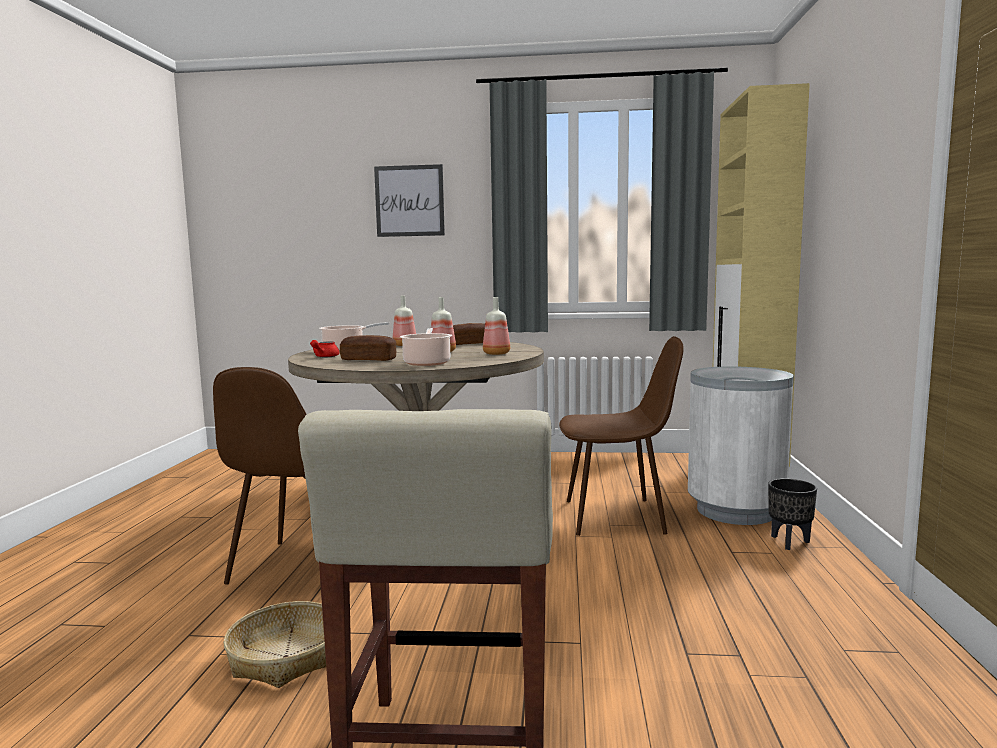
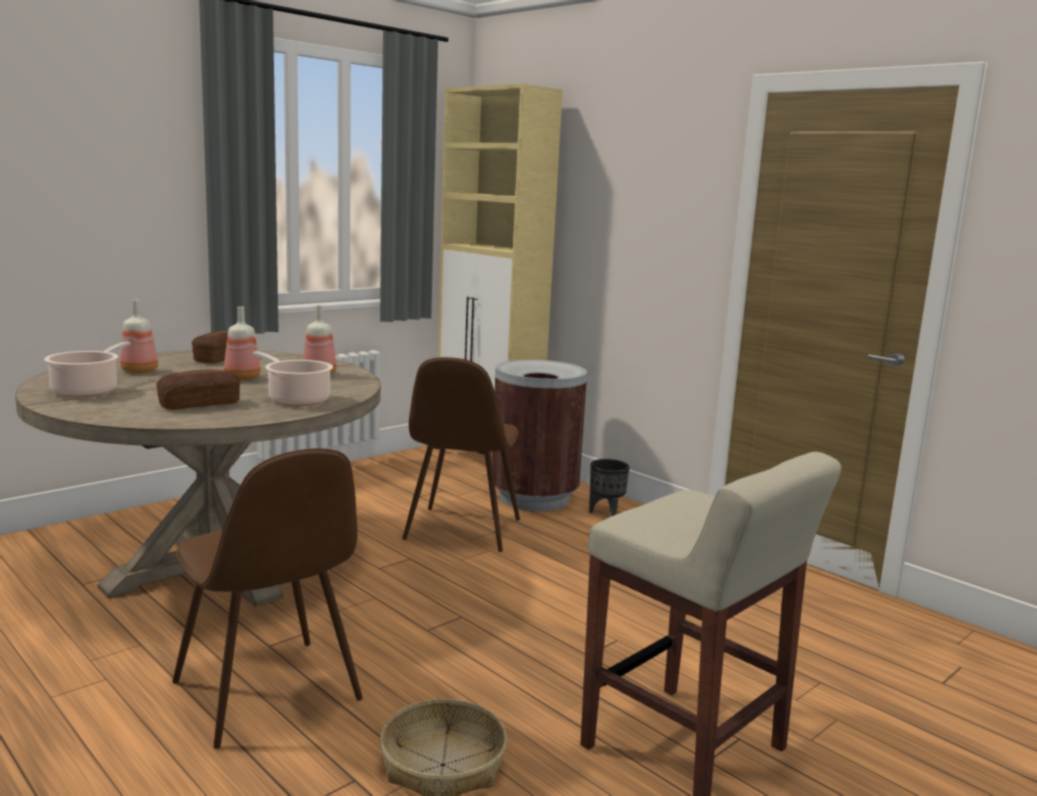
camera: 50 degrees left, 5 degrees up
(324, 357) = (109, 408): red teapot -> none
(409, 201) = (70, 148): picture -> none
(617, 517) = (461, 531): brown chair -> brown chair turned 150 degrees clockwise
(735, 511) = (534, 498): white trash can -> brown trash can

